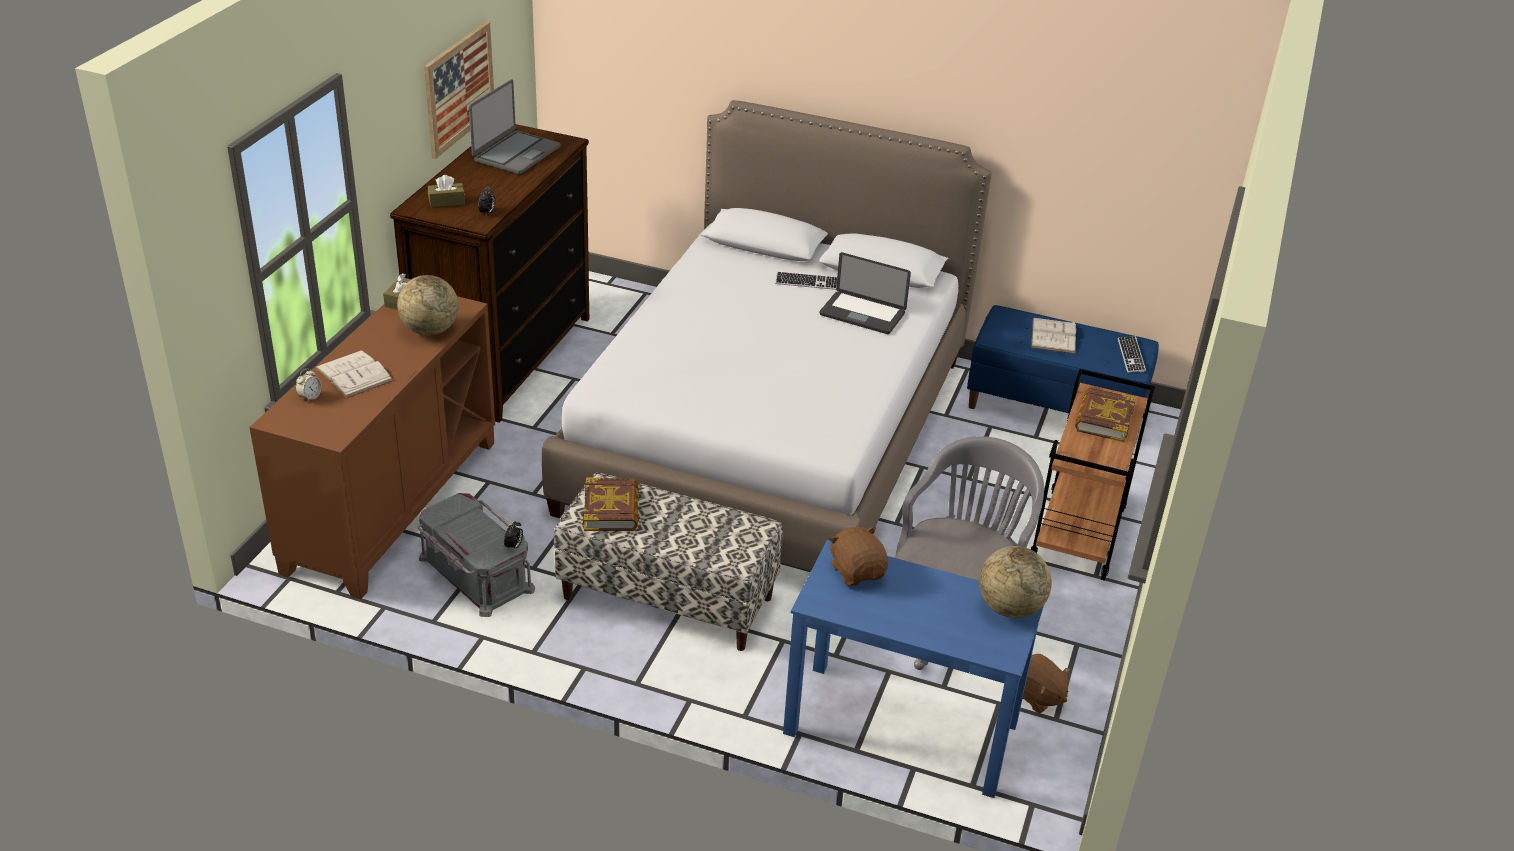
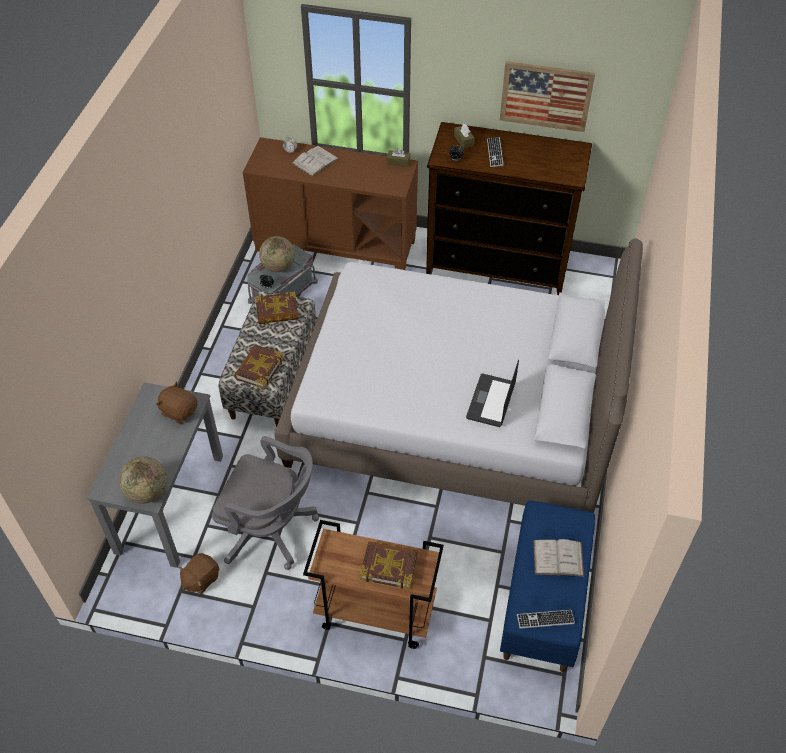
camera: 85 degrees right, 15 degrees up
(430, 330) = (368, 180): globe -> globe (278, 266)
(516, 153) = (544, 158): laptop -> none
(730, 536) = (259, 369): none -> book
(806, 282) = (526, 364): keyboard -> keyboard (495, 153)
(857, 571) = (179, 411): brown plush toy -> brown plush toy turned 120 degrees counterclockwise
(900, 727) = (170, 502): blue desk -> grey desk

